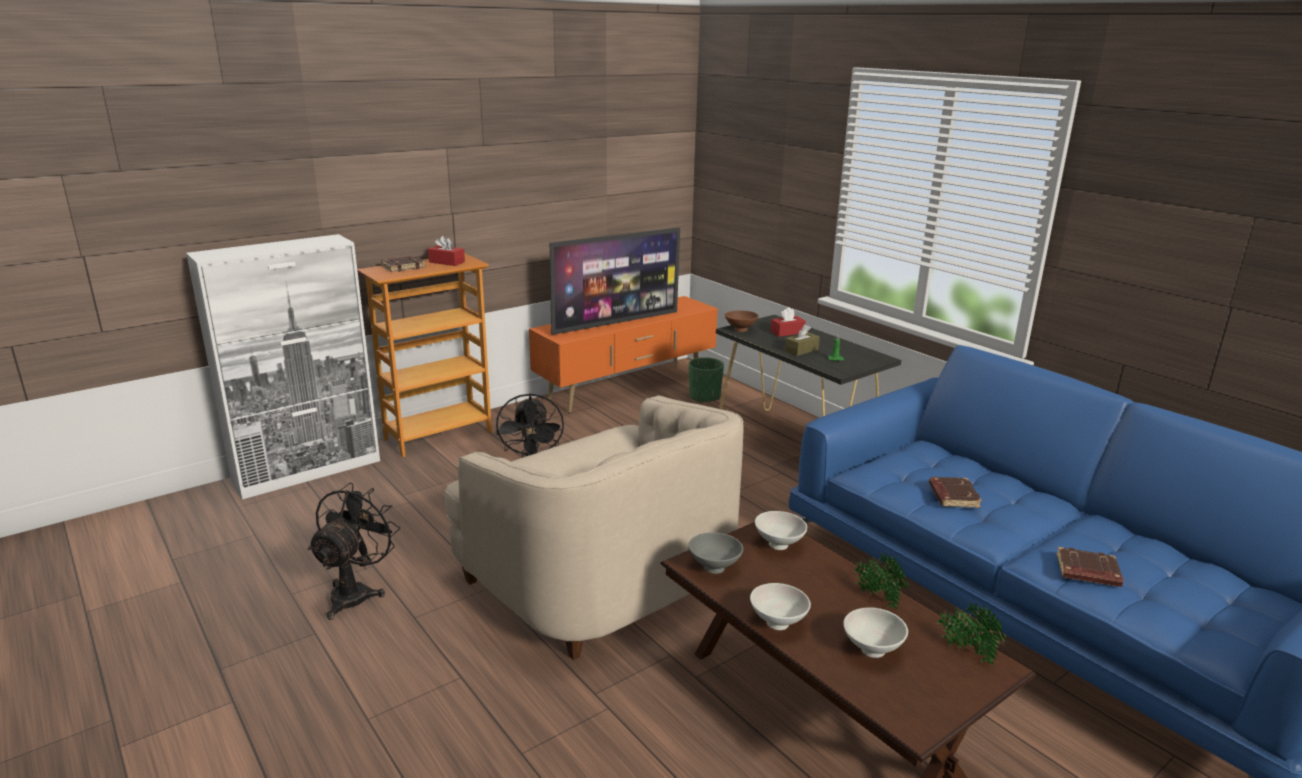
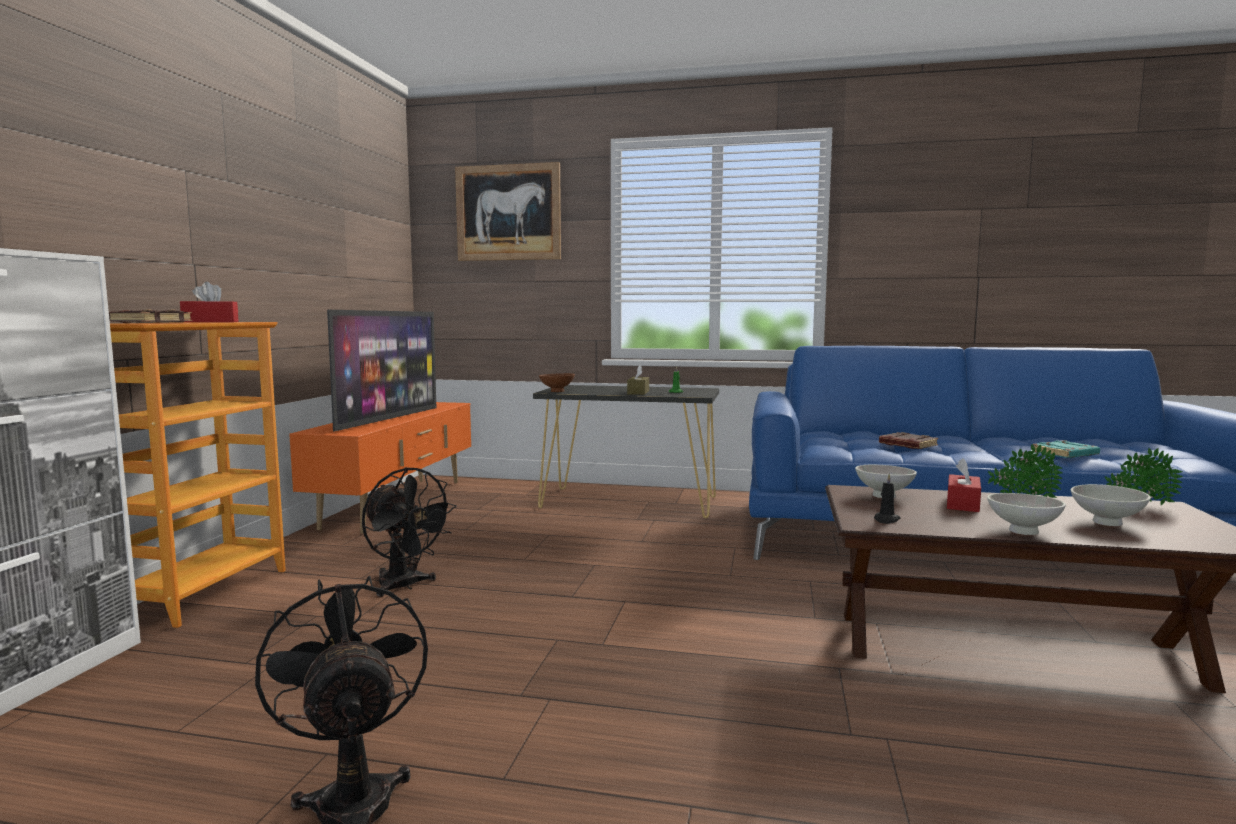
camera: 40 degrees left, 15 degrees down
(600, 579) = (655, 640): beige armchair -> none
(704, 397) = (489, 493): green planter -> none
(713, 567) = (886, 520): grey bowl -> black candle
(764, 133) = (508, 213): none -> picture
(787, 332) = (598, 388): red tissue box -> red tissue box (962, 504)
(1087, 572) = (1066, 454): brown book -> turquoise book

